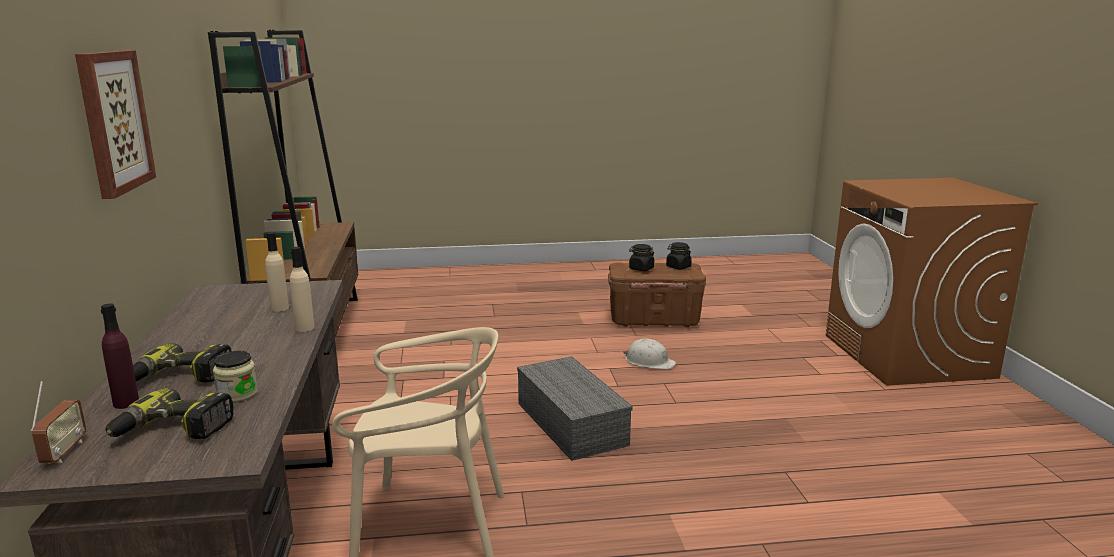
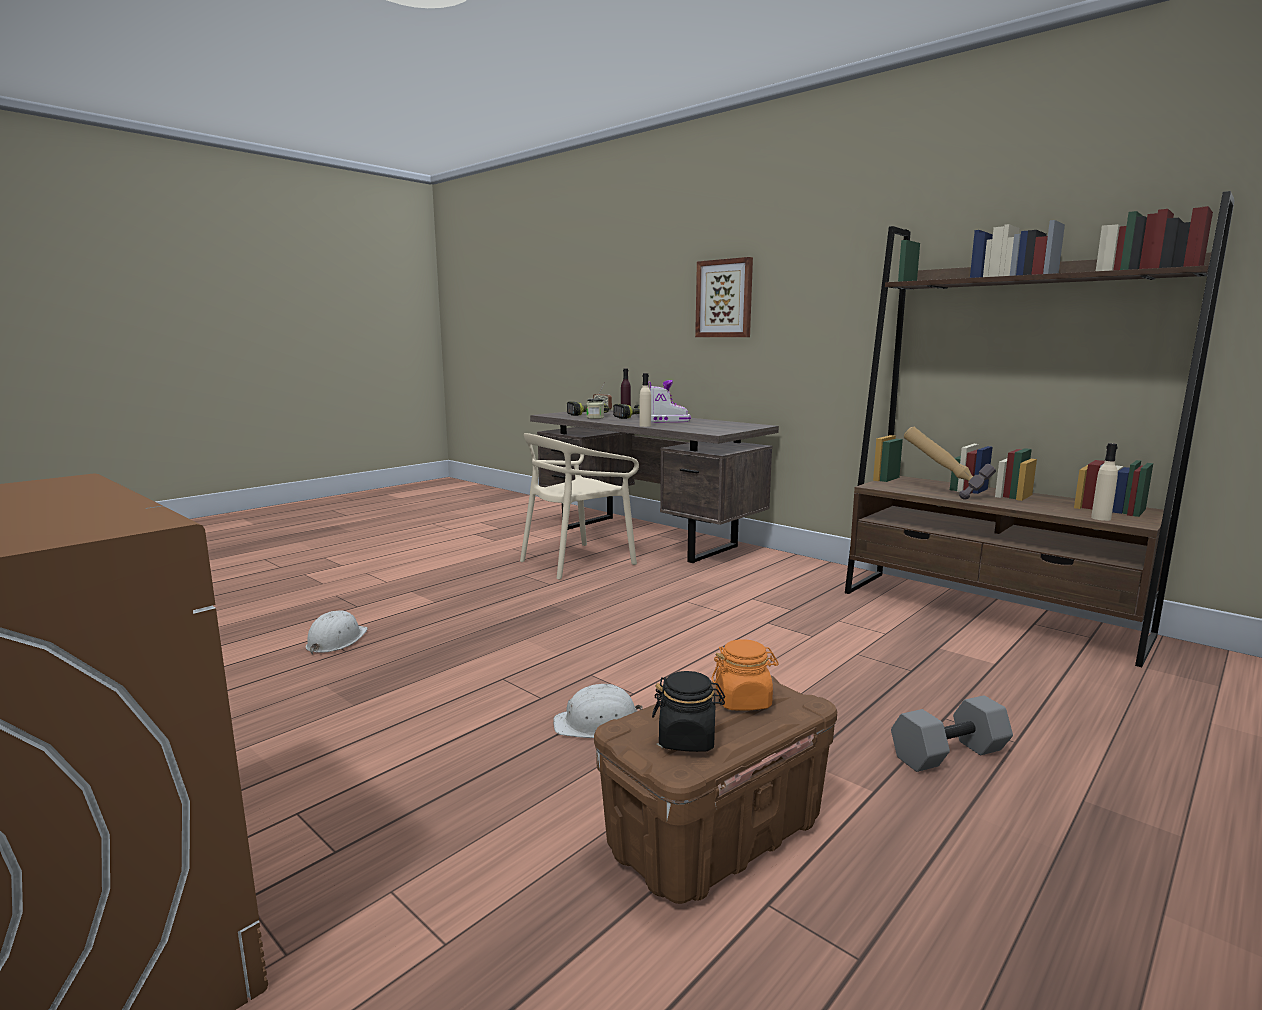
camera: 140 degrees right, 5 degrees down
(222, 338) = (667, 421): none -> boot
(279, 308) = (689, 427): beige bottle -> beige bottle (1101, 518)
(316, 257) = (944, 494): none -> hammer
(526, 309) = (949, 755): none -> grey dumbbell
(569, 423) = (584, 626): grey storage box -> none
(641, 269) = (743, 701): black jar -> orange jar
(793, 489) = (336, 640): none -> white hard hat

